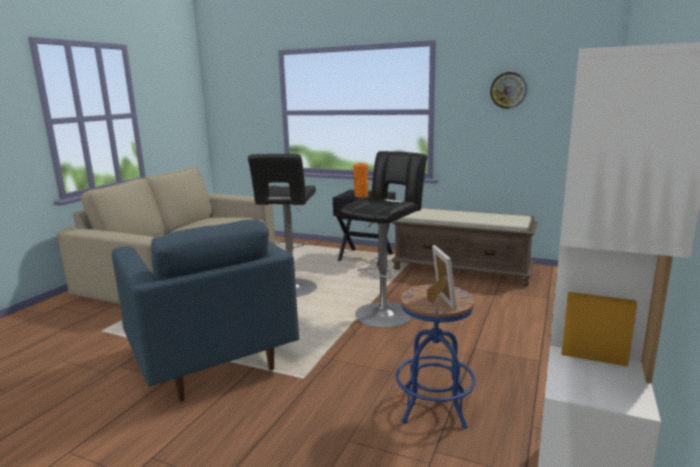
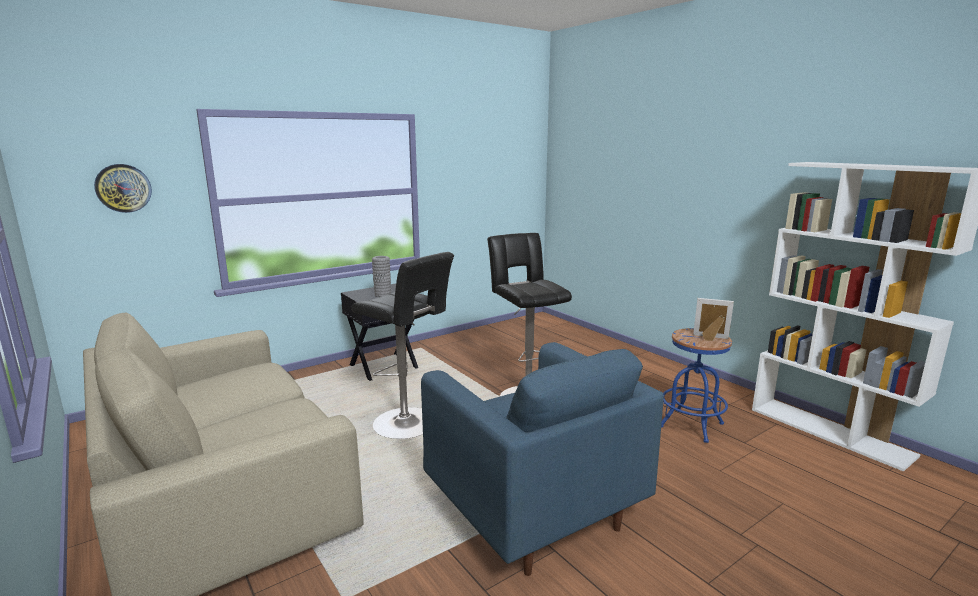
camera: 60 degrees left, 0 degrees up
(211, 359) = (532, 511): blue armchair -> blue armchair turned 60 degrees clockwise
(361, 196) = (382, 295): orange vase -> grey vase
(462, 270) = (480, 343): brown bench -> none
(508, 90) = (478, 167): wall clock -> wall clock (123, 188)

